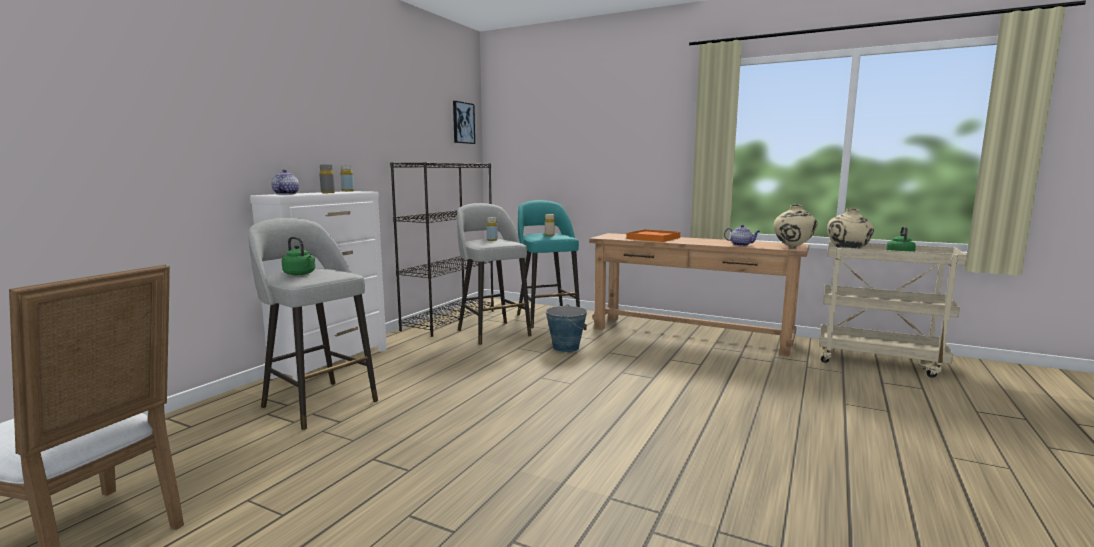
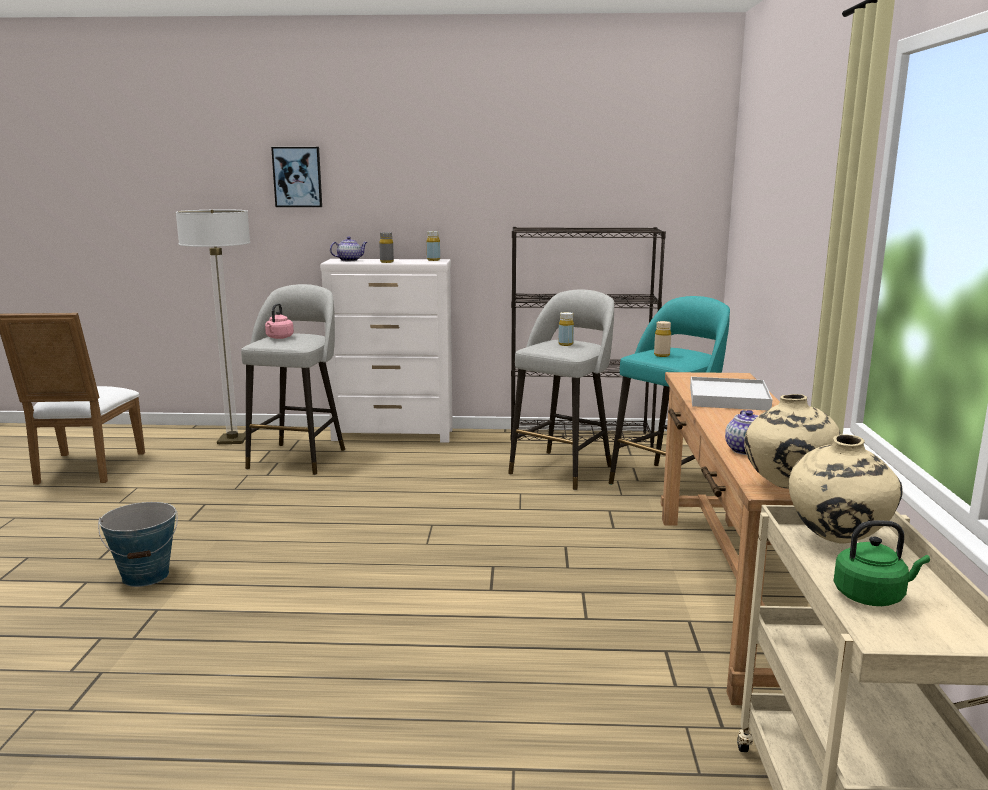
camera: 65 degrees right, 5 degrees up
(190, 429) = (232, 440): none -> floor lamp
(300, 274) = (279, 337): green kettle -> pink kettle
(463, 123) = (680, 165): picture -> picture (297, 177)
(566, 348) = (552, 518): bucket -> bucket (146, 575)
(653, 238) = (728, 398): orange tray -> white tray

